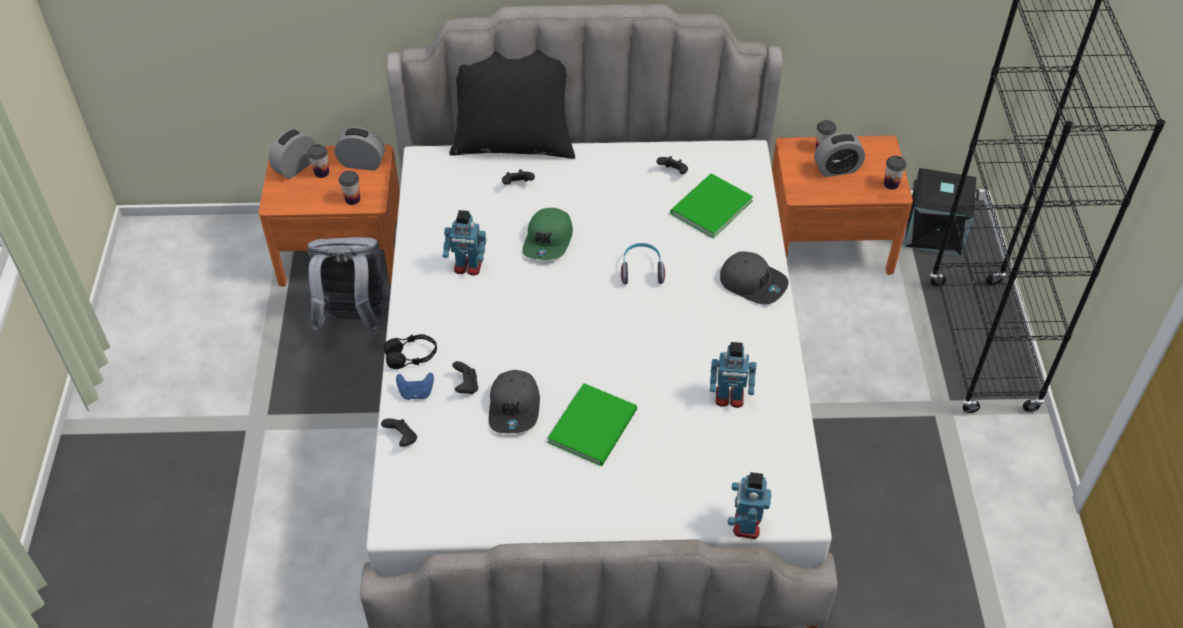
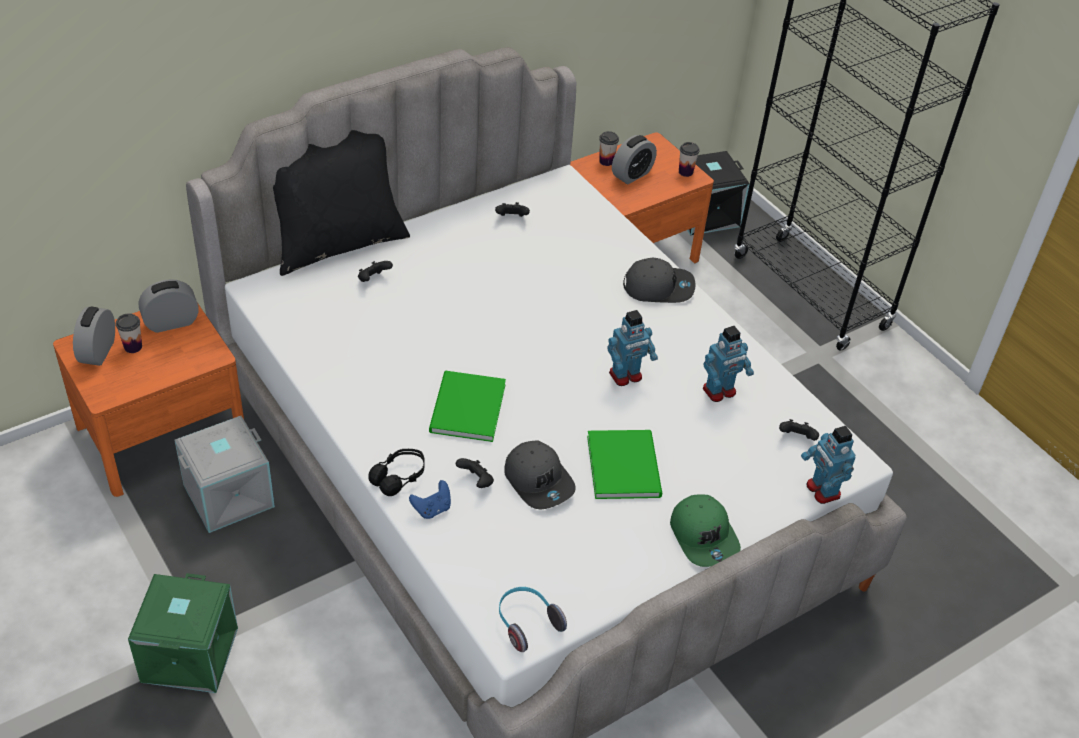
camera: 35 degrees left, 5 degrees down
(246, 427) = (188, 654): none -> green storage box
(352, 199) = (189, 360): cup -> none
(354, 320) = (228, 497): grey backpack -> grey storage box
(402, 438) = (453, 558): black game controller -> black game controller (796, 438)
(467, 267) = (386, 372): toy robot -> toy robot (626, 376)
(549, 241) = (446, 319): green cap -> green cap (704, 536)
(641, 270) = (553, 313): headphones -> headphones (526, 623)
(708, 207) = (568, 238): green book -> green book (465, 409)

